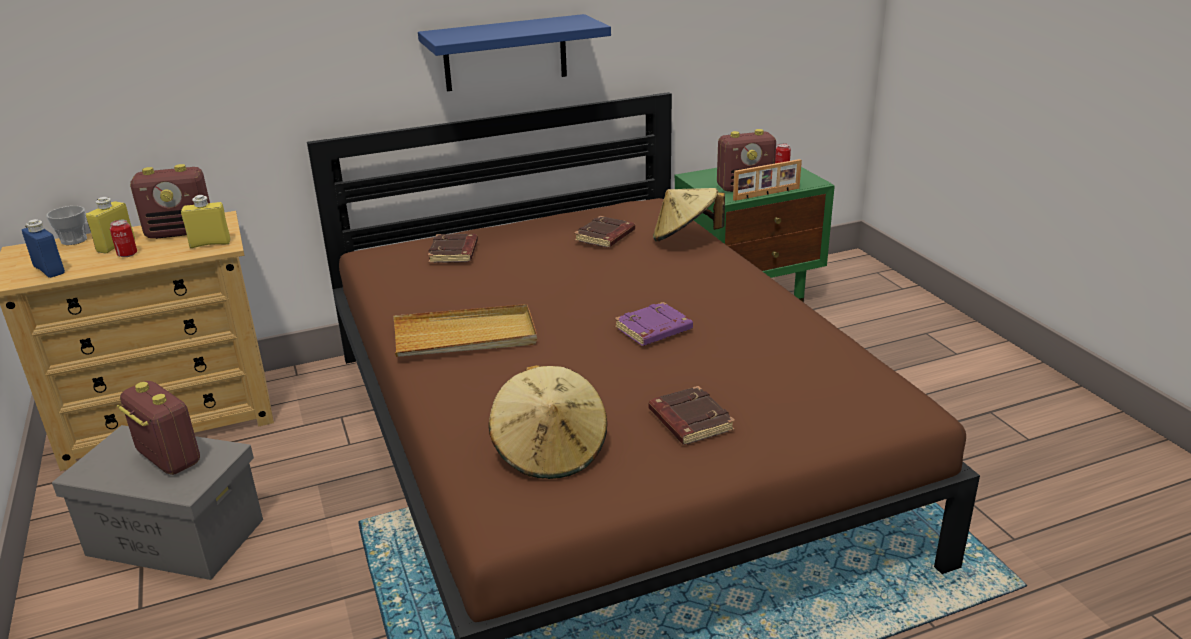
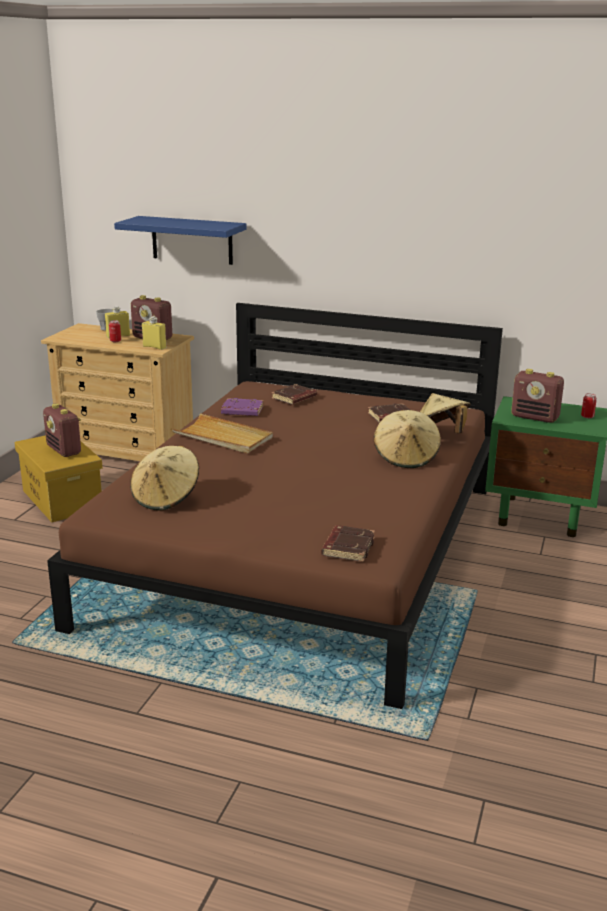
camera: 40 degrees right, 5 degrees down
(49, 270) = (77, 338): blue bottle -> none
(168, 458) = (64, 450): radio -> radio turned 150 degrees clockwise
(177, 536) = (63, 500): grey storage box -> yellow storage box
(505, 53) = (378, 272): blue shelf -> blue shelf (192, 240)
(653, 330) = (320, 471): purple book -> purple book (241, 411)
(689, 421) = (252, 515): brown book -> brown book (347, 547)
(702, 277) = (406, 457): none -> beige hat
(767, 194) = (540, 426): picture frame -> none

